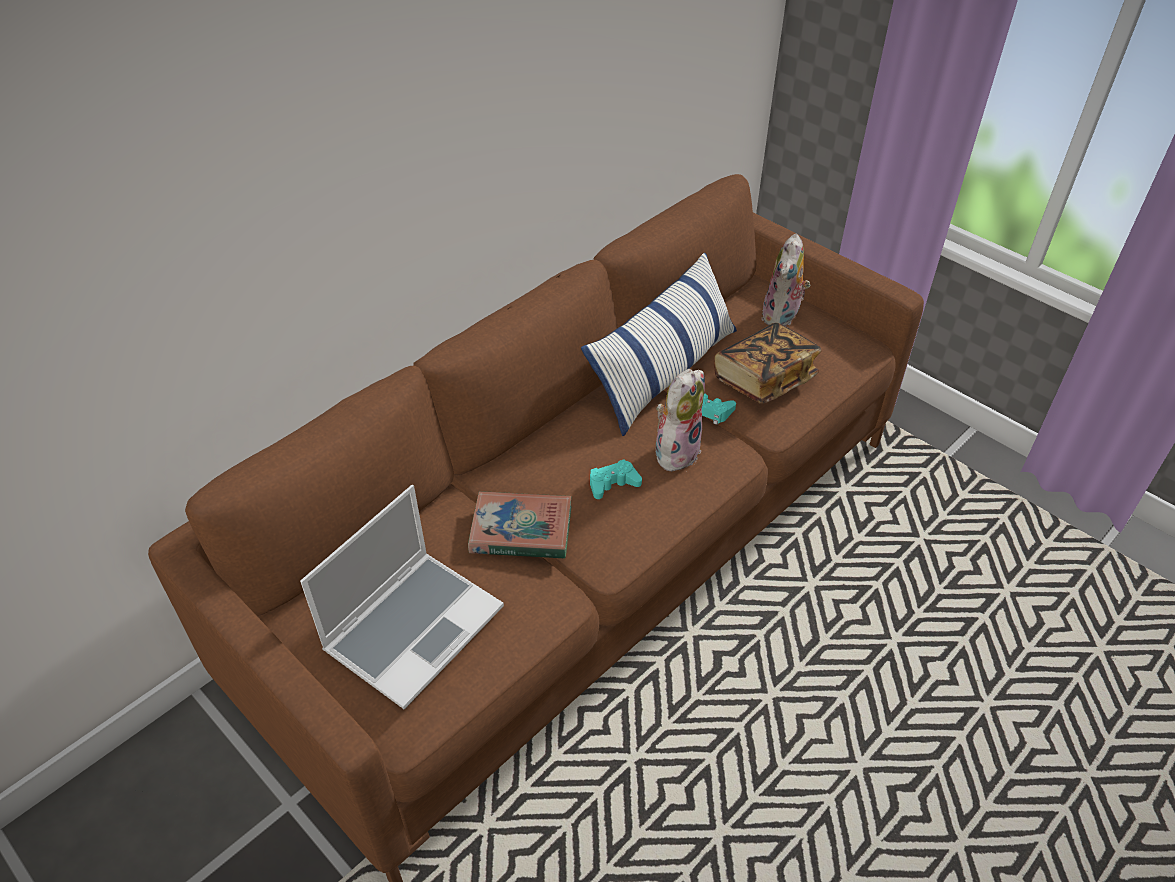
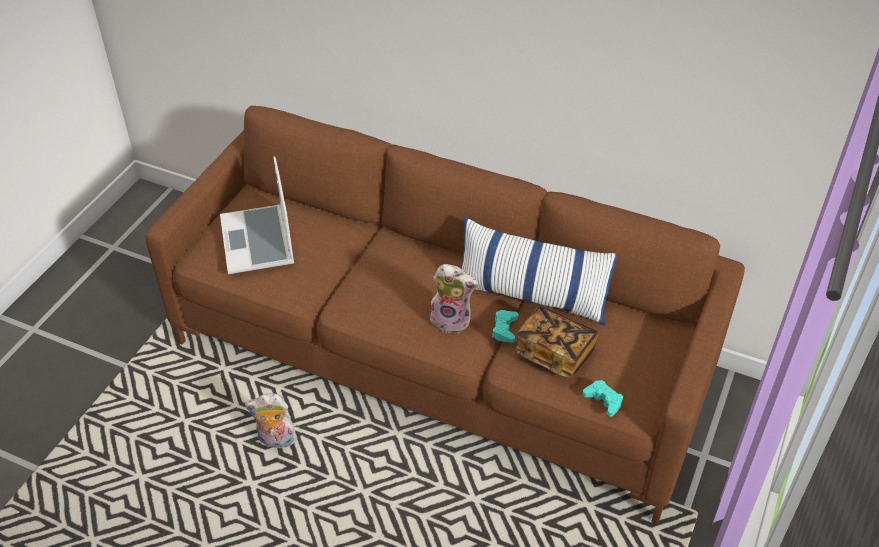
camera: 70 degrees right, 0 degrees up
(414, 627) = (259, 242): laptop -> laptop turned 60 degrees clockwise
(521, 530) = (347, 264): book -> none
(613, 483) = (404, 295): turquoise game controller -> turquoise game controller (603, 400)
(782, 317) = (640, 350): plush toy -> plush toy (275, 441)

